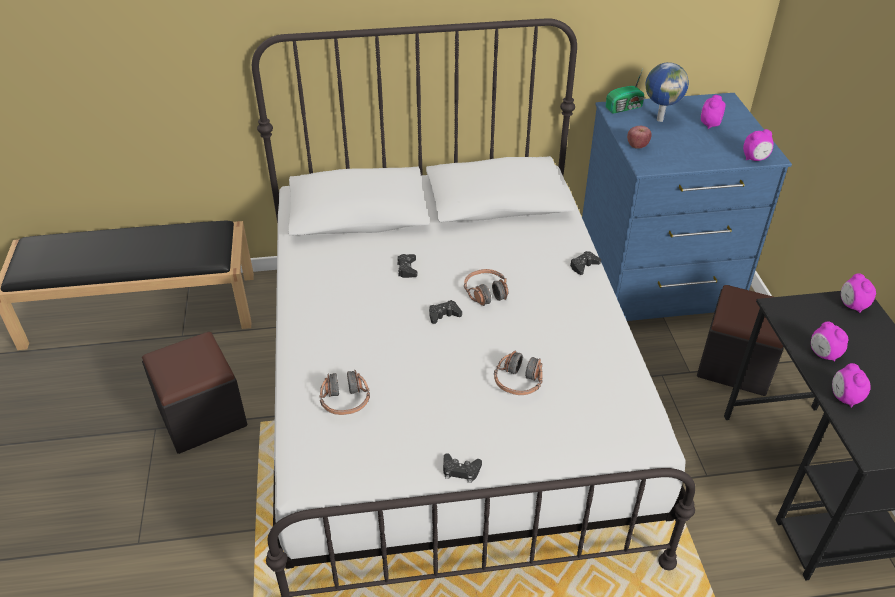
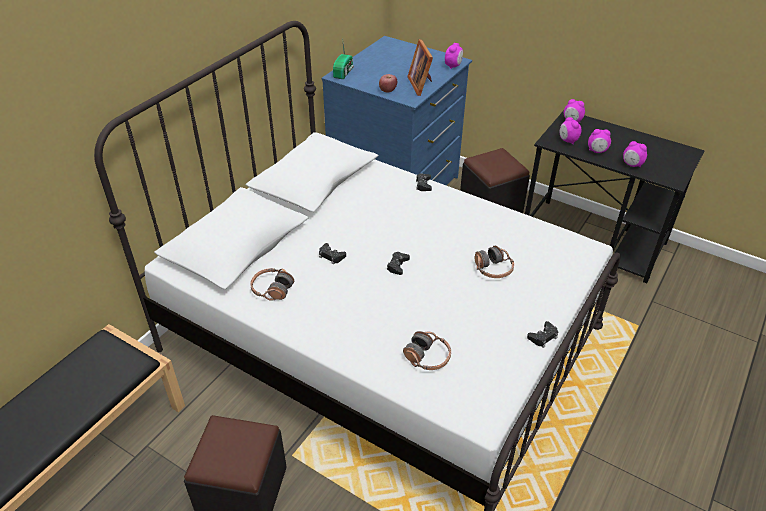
camera: 50 degrees left, 0 degrees up
(486, 293) = (399, 236): headphones -> headphones (272, 289)
(660, 119) = (373, 69): globe -> none
(683, 158) = (421, 84): none -> picture frame
(709, 124) = (402, 59): alarm clock -> alarm clock (567, 141)

